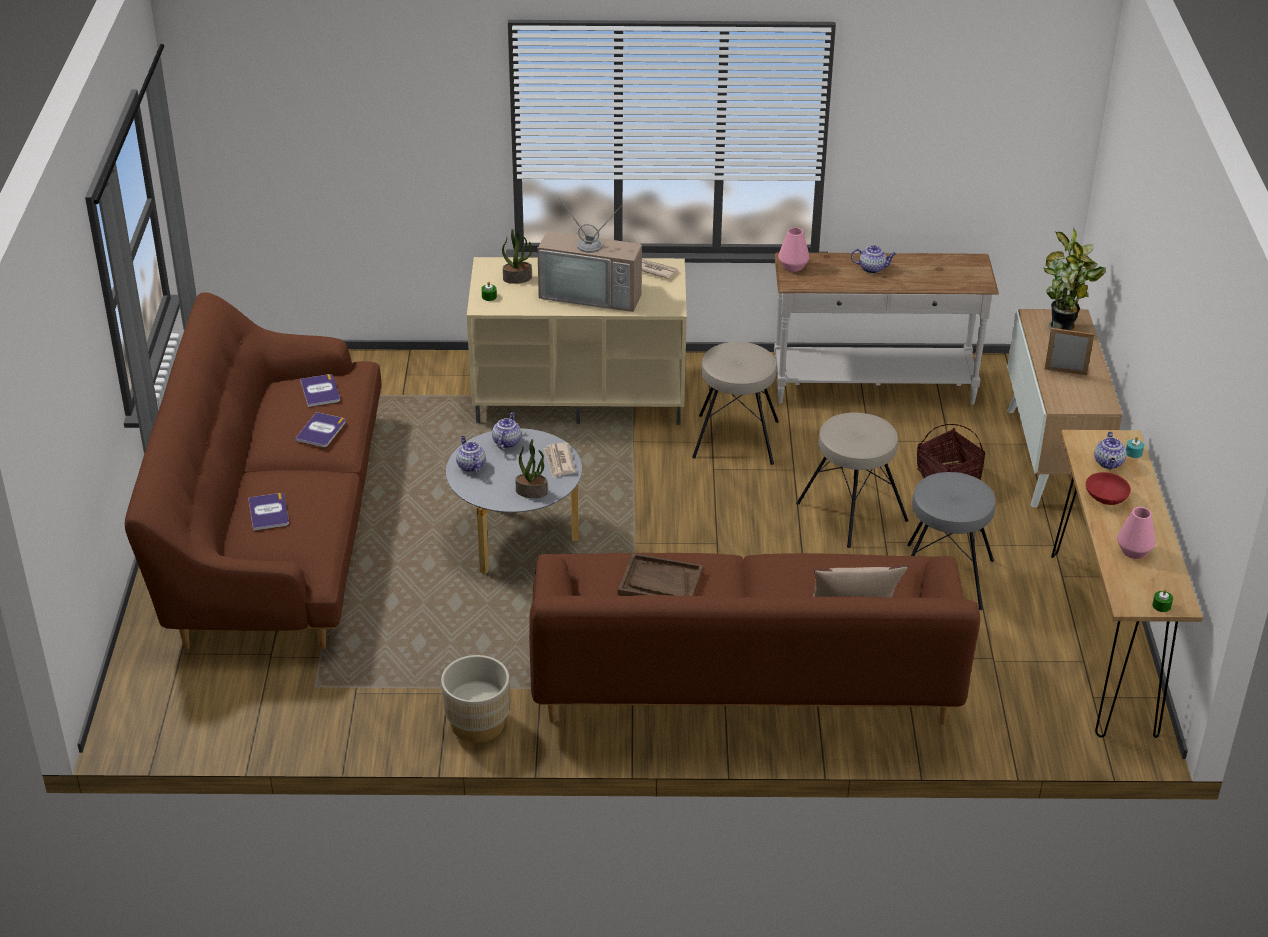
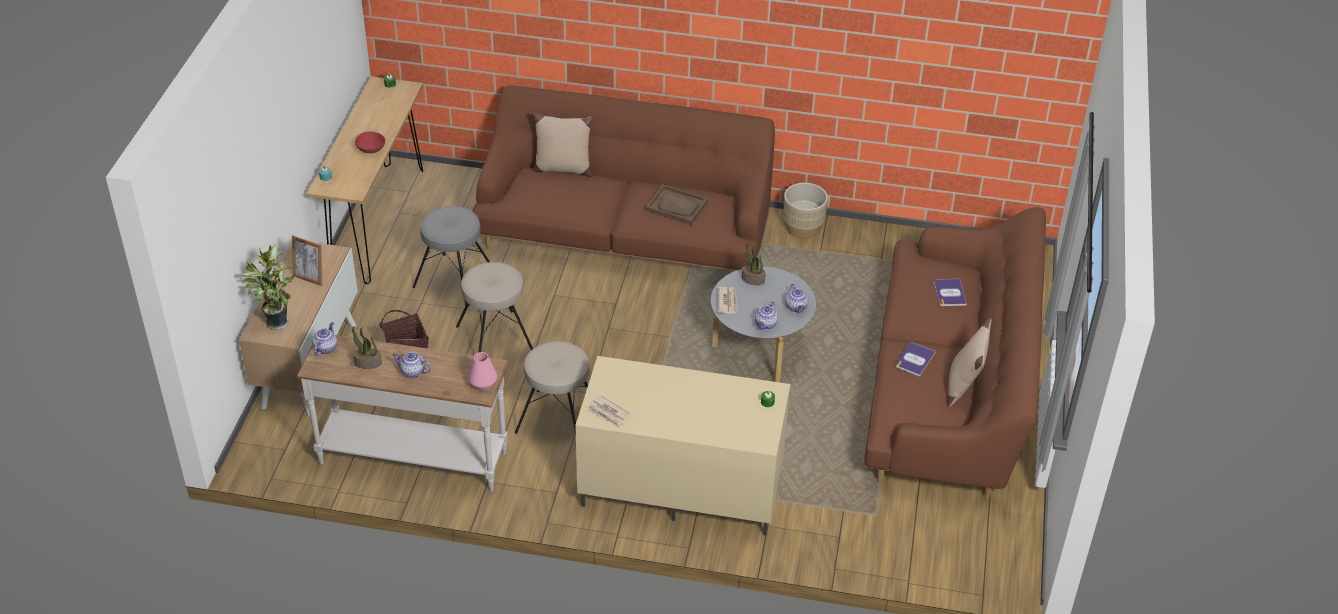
camera: 170 degrees left, 5 degrees up
(264, 414) = (963, 385): none -> beige pillow
(320, 391) = (918, 400): book -> none
(517, 278) = (738, 421): potted plant -> potted plant (367, 363)
(592, 293) = (672, 393): television -> none
(1109, 463) = (349, 171): teapot -> teapot (325, 348)
(1133, 551) = (380, 115): pink vase -> none

